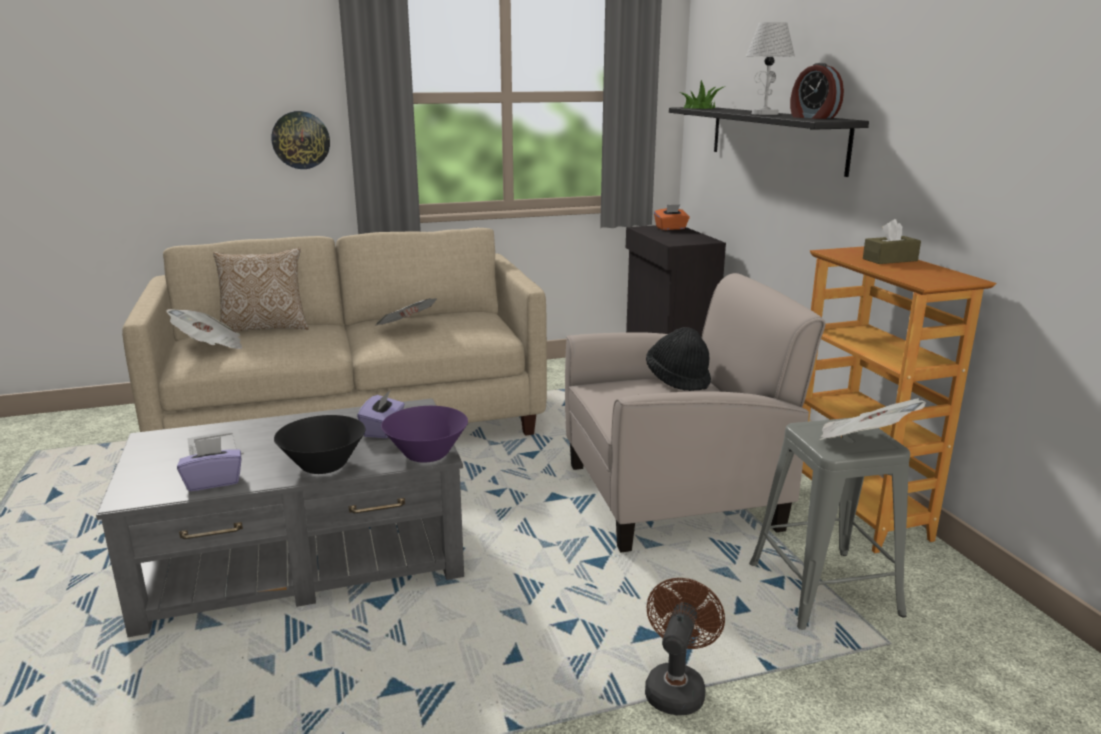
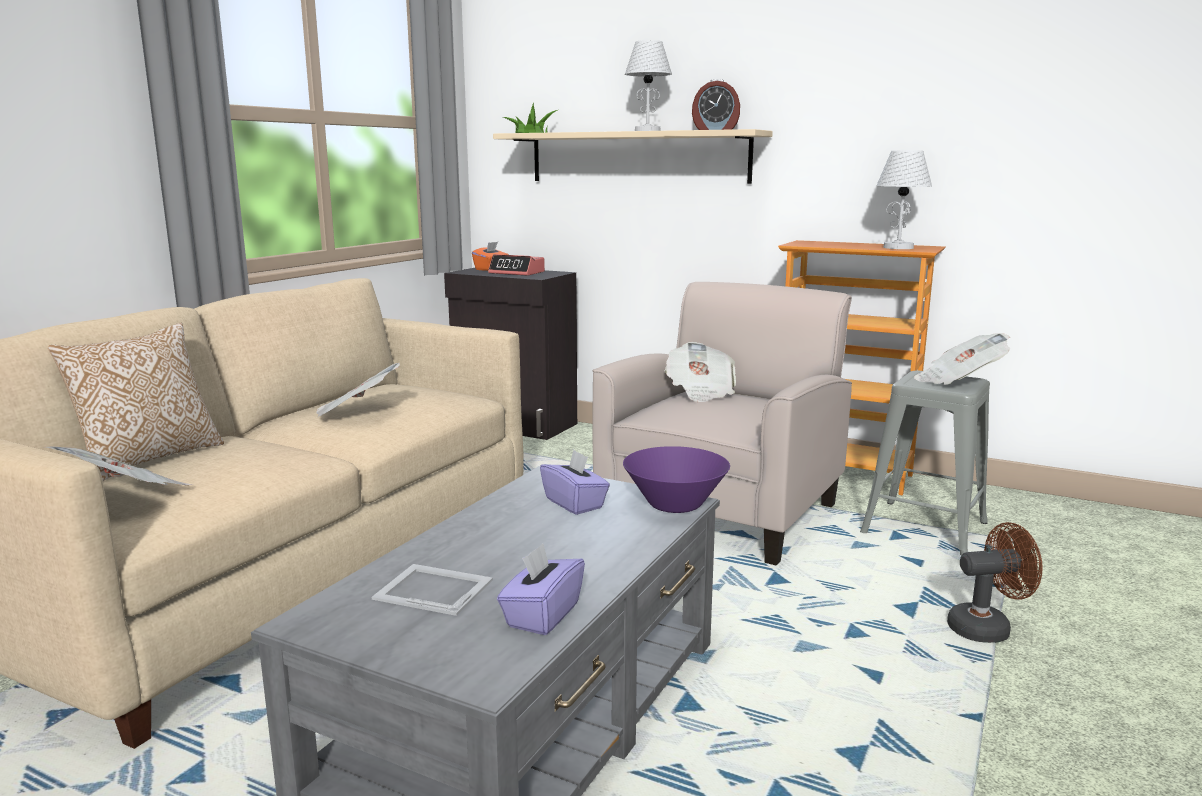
camera: 45 degrees left, 5 degrees down
(301, 140) = (70, 167): wall clock -> none
(324, 465) = (612, 551): black bowl -> none
(675, 236) = (517, 273): none -> alarm clock
(676, 687) = (987, 628): brown fan -> brown fan turned 105 degrees clockwise
(678, 379) = (700, 392): black hat -> newspaper
(775, 137) = (637, 157): black shelf -> beige shelf
(890, 260) = (846, 244): brown tissue box -> none
(919, 275) = (898, 247): none -> white table lamp

